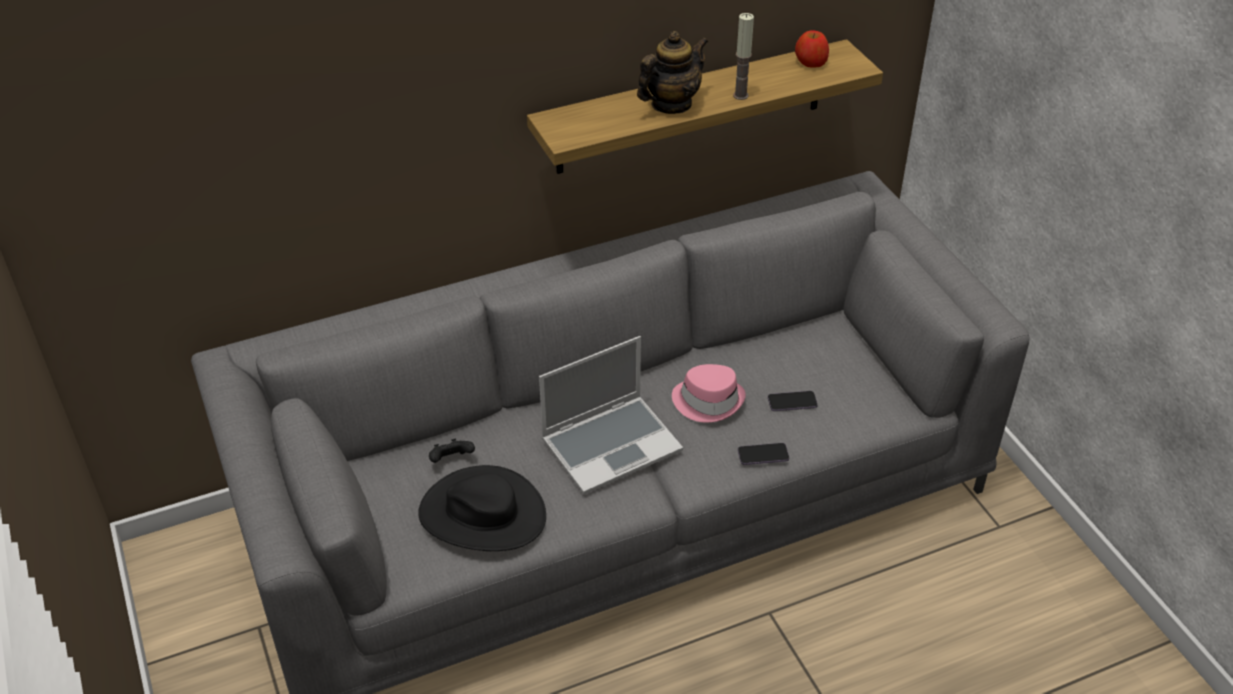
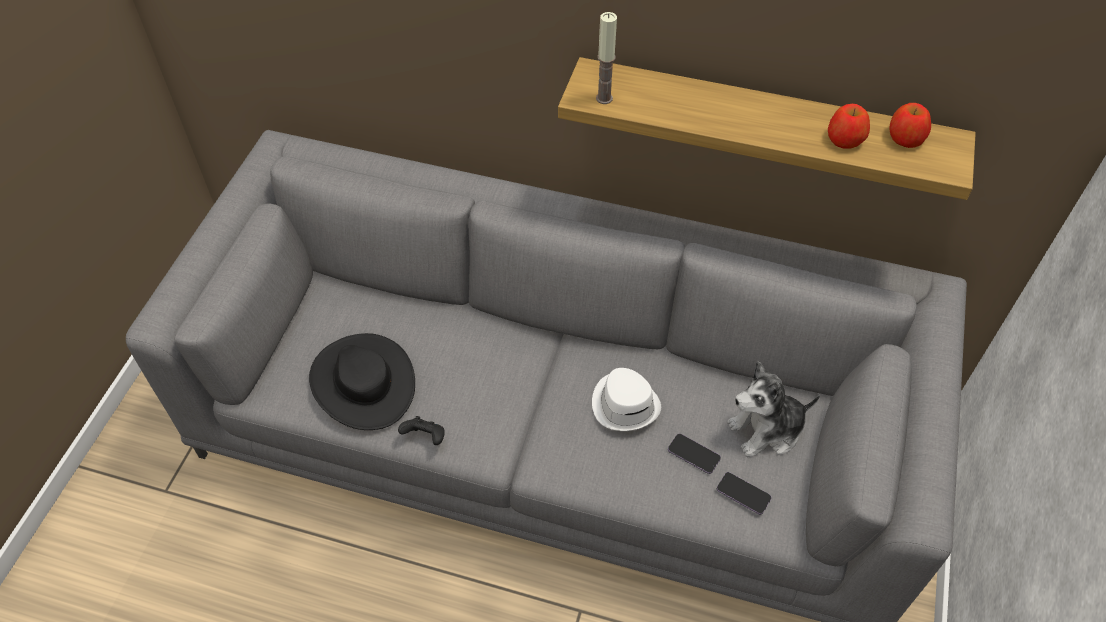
camera: 40 degrees right, 10 degrees up
(451, 460) = (388, 323): black game controller -> black game controller (425, 437)
(612, 444) = (511, 390): laptop -> none
(671, 104) = (714, 112): teapot -> none
(708, 401) = (625, 404): pink hat -> white hat
(740, 95) = (791, 137): candle -> candle (604, 98)
(763, 455) = (619, 485): phone -> phone (743, 494)
(775, 80) = (845, 139): none -> apple
(823, 357) = (767, 430): none -> plush toy

